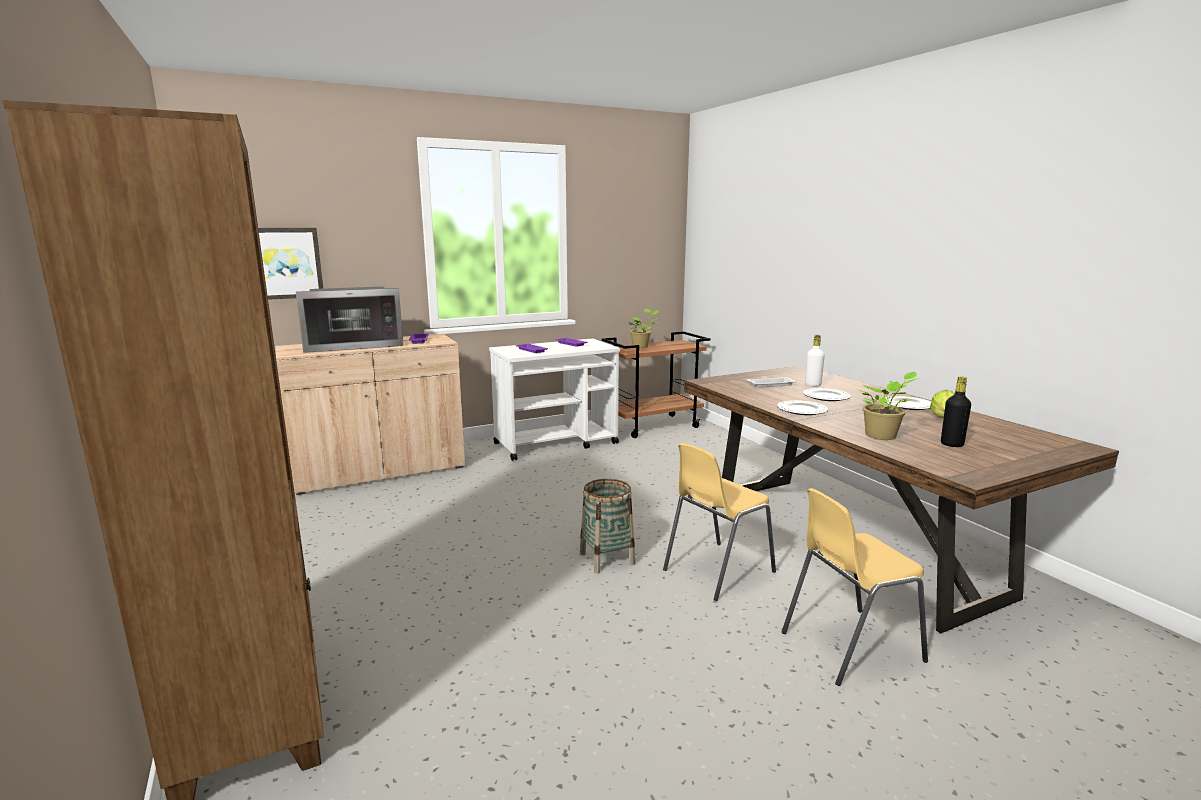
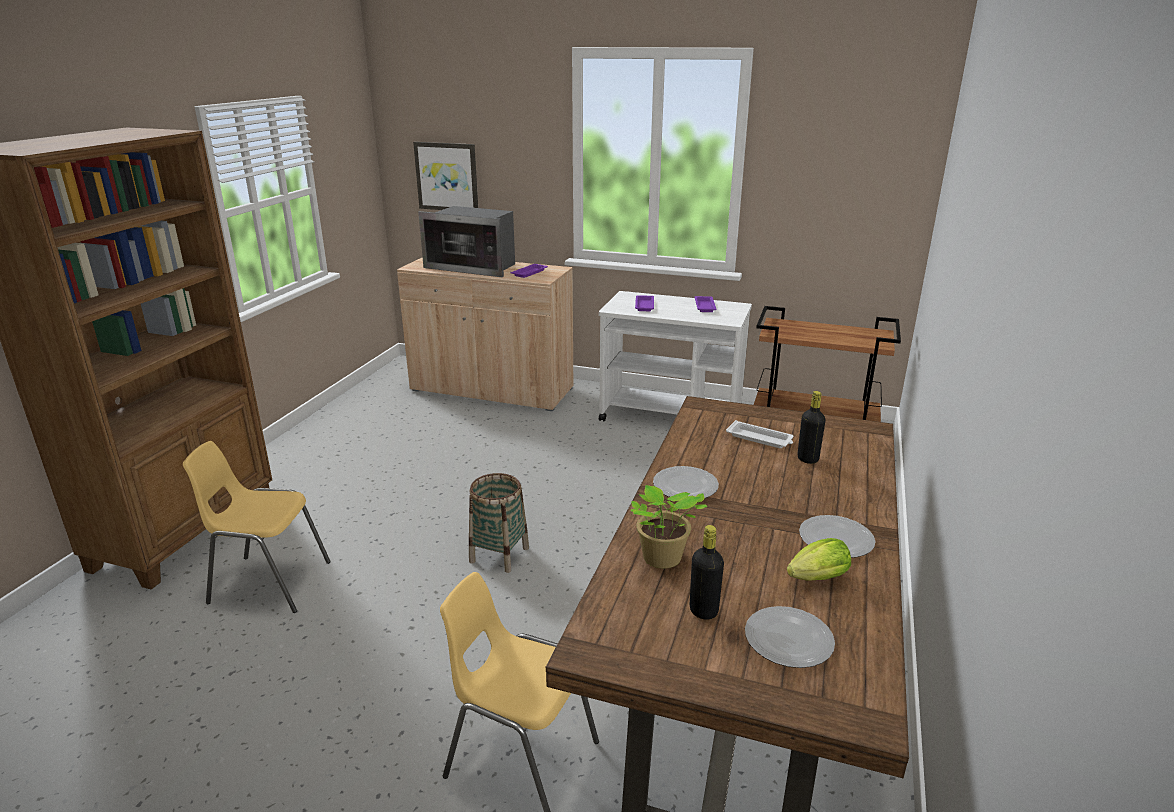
camera: 45 degrees right, 10 degrees up
(641, 346) = (809, 328): potted plant -> none
(717, 571) = (557, 619): yellow chair -> yellow chair (269, 582)
(813, 385) = (807, 459): white bottle -> black bottle
(825, 396) = (770, 481): plate -> plate (788, 638)

